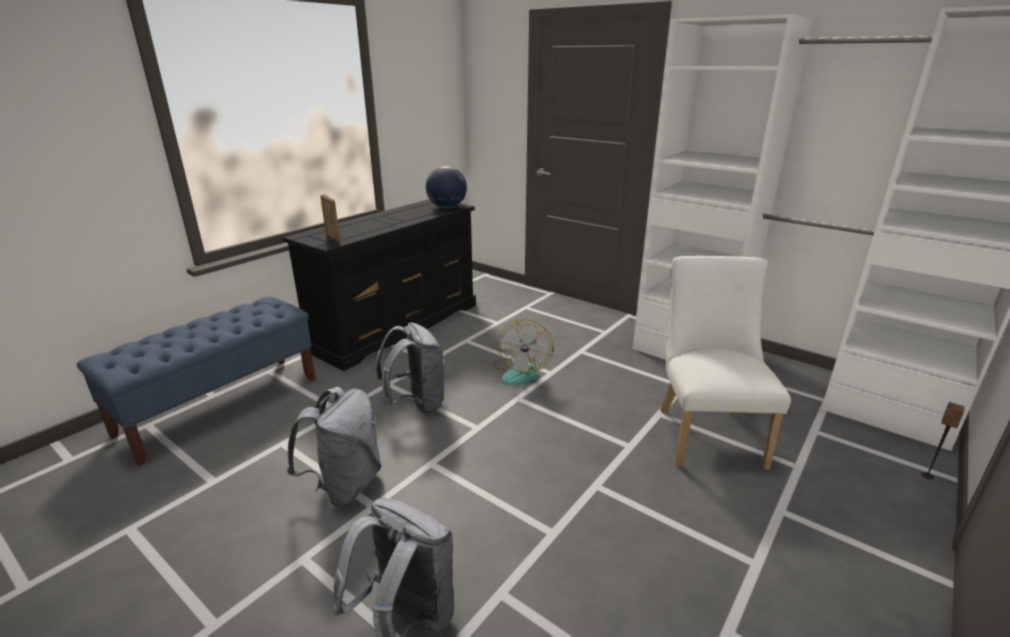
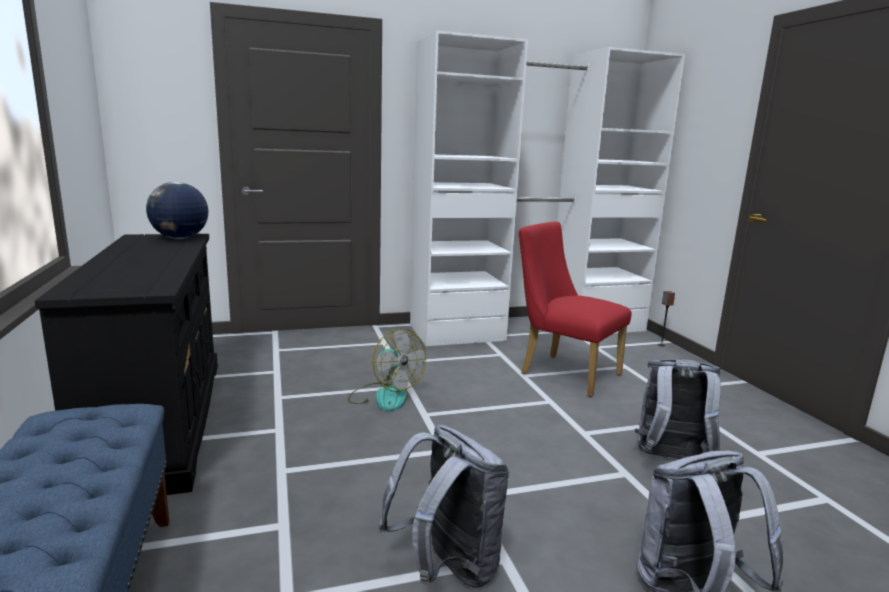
camera: 55 degrees left, 10 degrees down
(332, 237) = (132, 284): picture frame -> none
(416, 404) = (353, 468): grey backpack -> grey backpack (670, 460)
(706, 432) = (563, 372): white chair -> red chair

